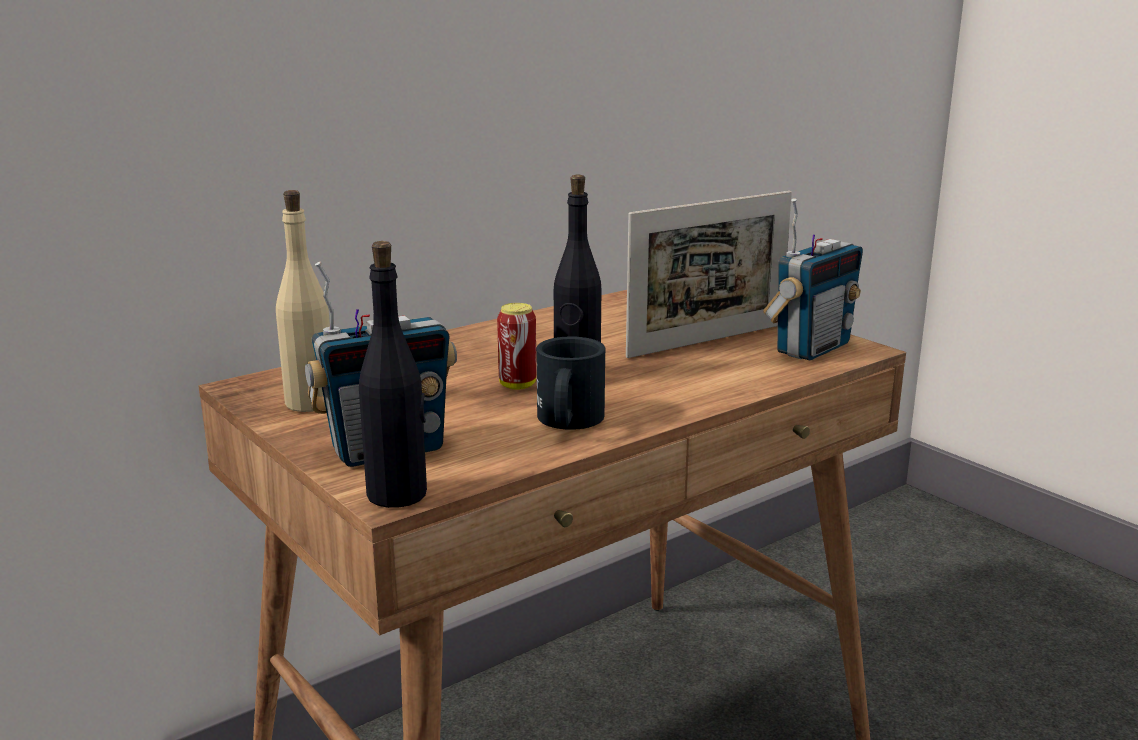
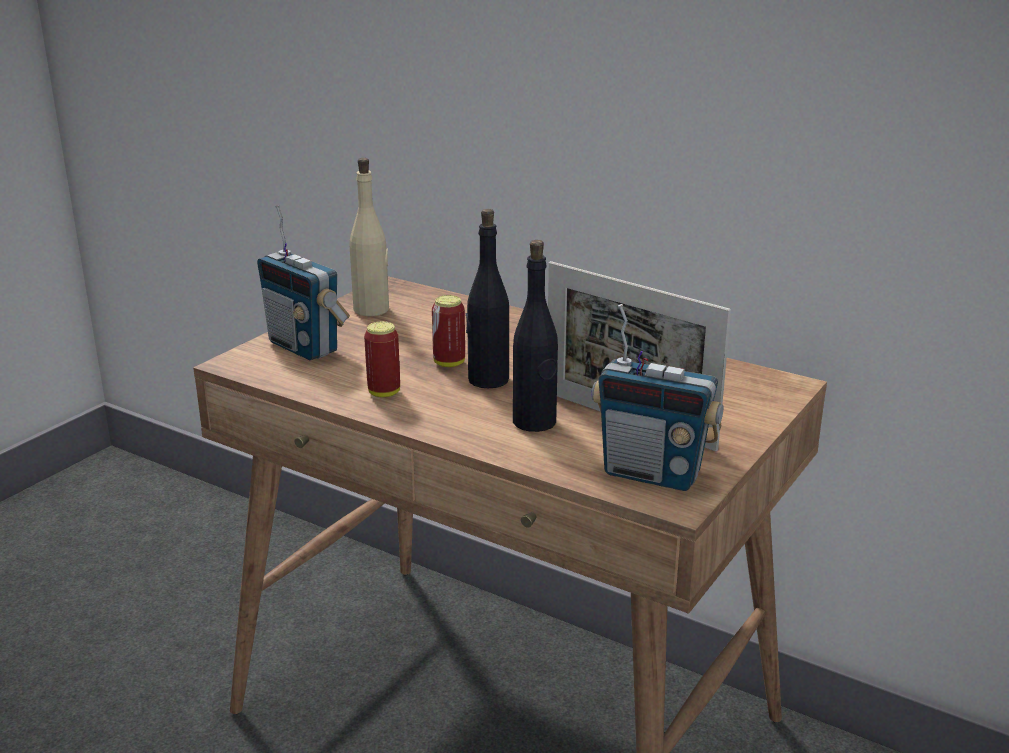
camera: 70 degrees right, 5 degrees up
(398, 494) = (238, 364): black bottle -> black bottle (535, 422)
(568, 422) = (384, 392): black mug -> can

